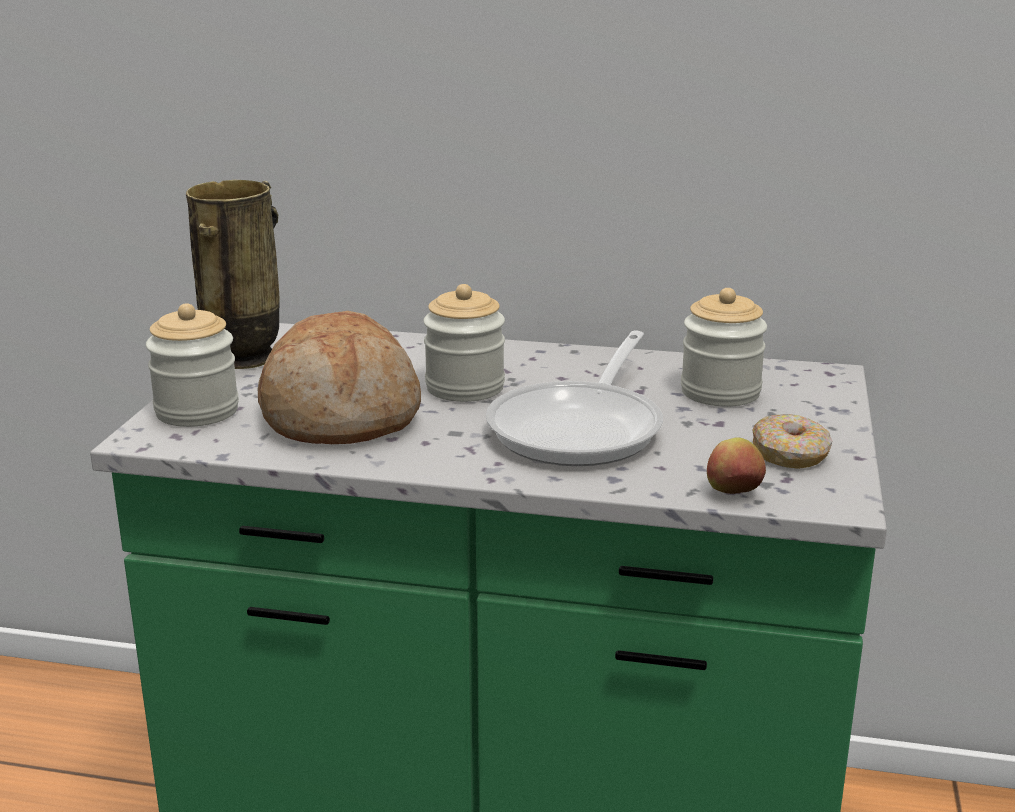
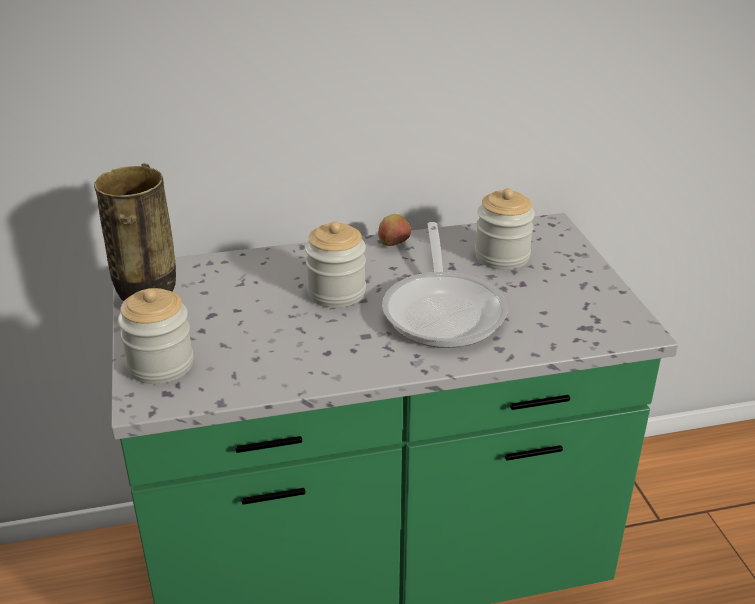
camera: 25 degrees left, 10 degrees up
(340, 415) = (271, 340): bread -> none
(733, 494) = (578, 341): apple -> apple (394, 245)
(790, 454) = (584, 299): donut -> none

